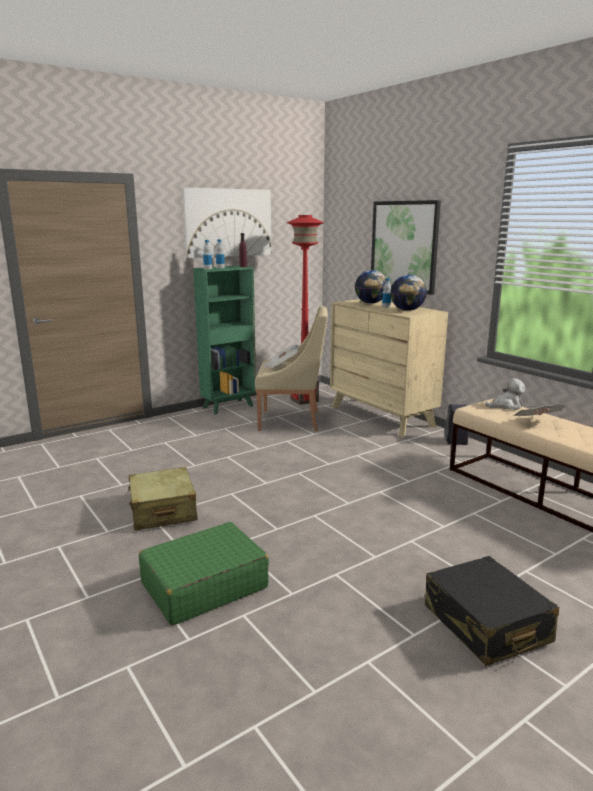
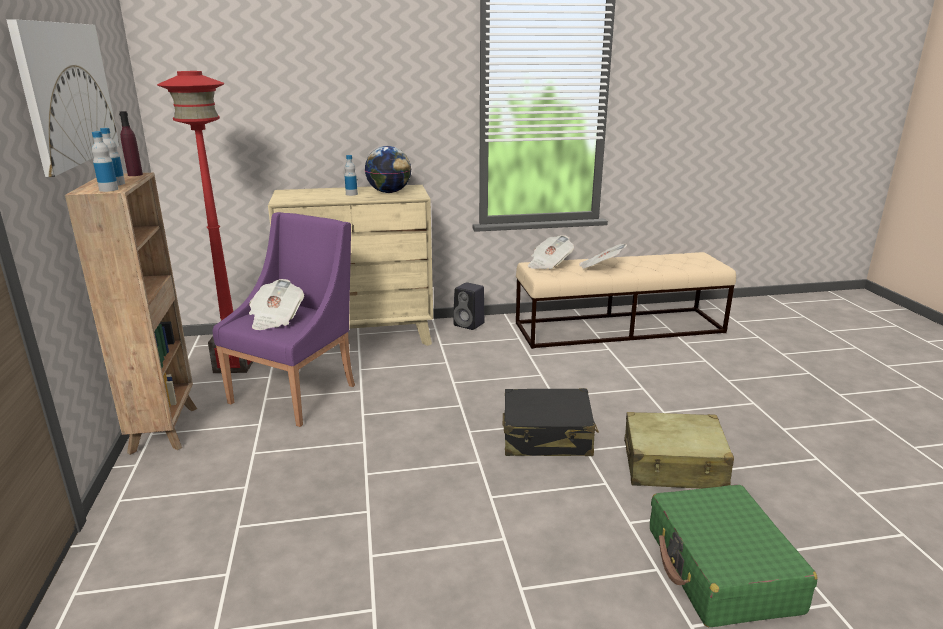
camera: 65 degrees left, 5 degrees up
(163, 510) = (504, 573): beige suitcase -> beige suitcase (673, 465)
(229, 406) = (165, 428): green bookcase -> brown bookcase
(292, 420) = (297, 392): beige armchair -> purple armchair
(370, 303) = (315, 194): globe -> none
(404, 246) = (334, 109): picture -> none
(486, 624) = (802, 422): black suitcase -> black suitcase (547, 437)
(506, 406) = (549, 264): plush toy -> newspaper

